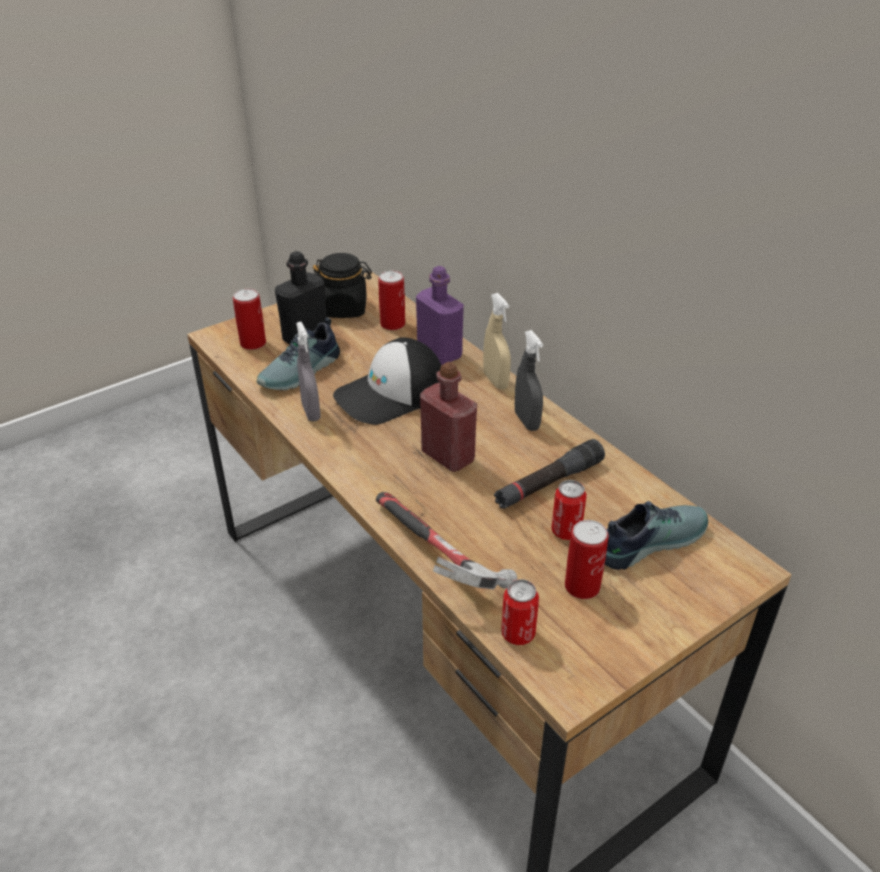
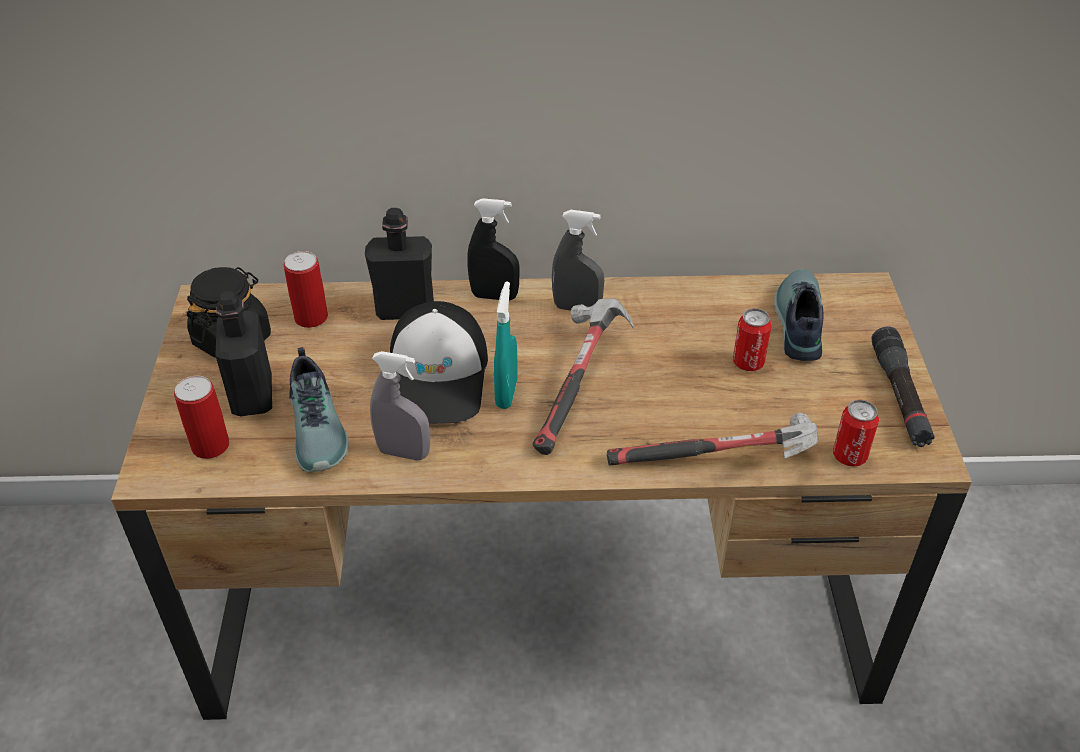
camera: 55 degrees left, 5 degrees up
(406, 428) = (506, 393): none -> turquoise spray bottle
(439, 353) = (405, 310): purple bottle -> black bottle
(448, 456) = (579, 385): red bottle -> hammer
(495, 381) = (494, 296): beige spray bottle -> black spray bottle
(548, 483) = (677, 340): black flashlight -> black flashlight (899, 396)
(582, 586) = (821, 389): can -> none

